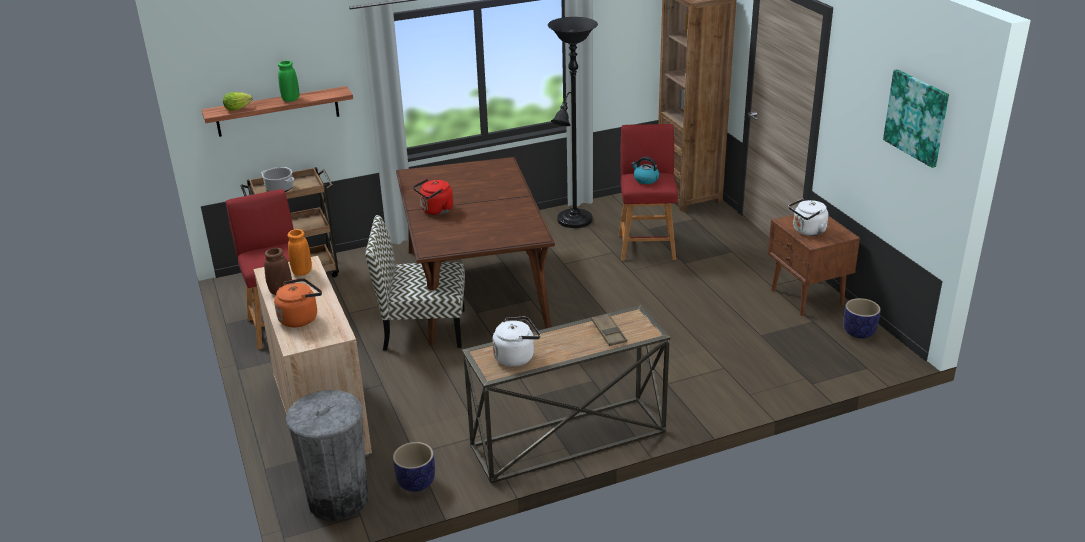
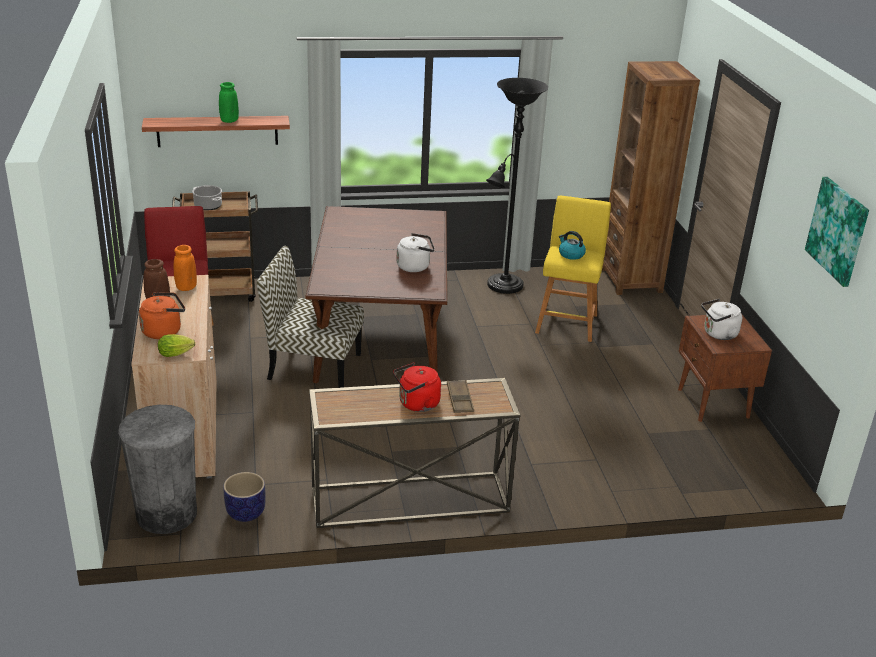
camera: 10 degrees right, 0 degrees up
(239, 108) = (177, 122): lettuce -> lettuce (177, 354)
(435, 210) = (345, 251): red kettle -> red kettle (416, 404)
(516, 357) = (358, 406): white kettle -> white kettle (415, 266)
(646, 245) = (567, 322): red stool -> yellow stool
(858, 332) = (753, 449): planter -> none

